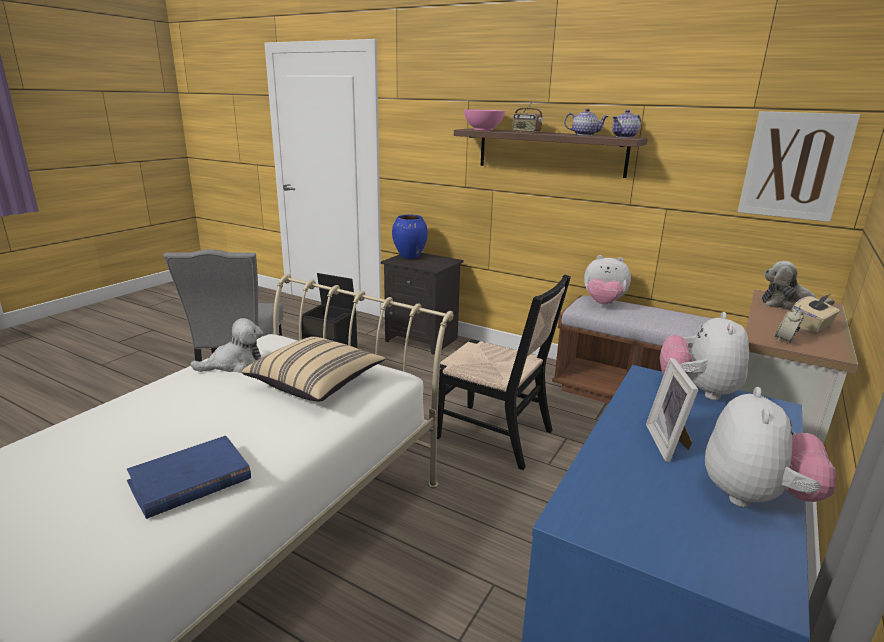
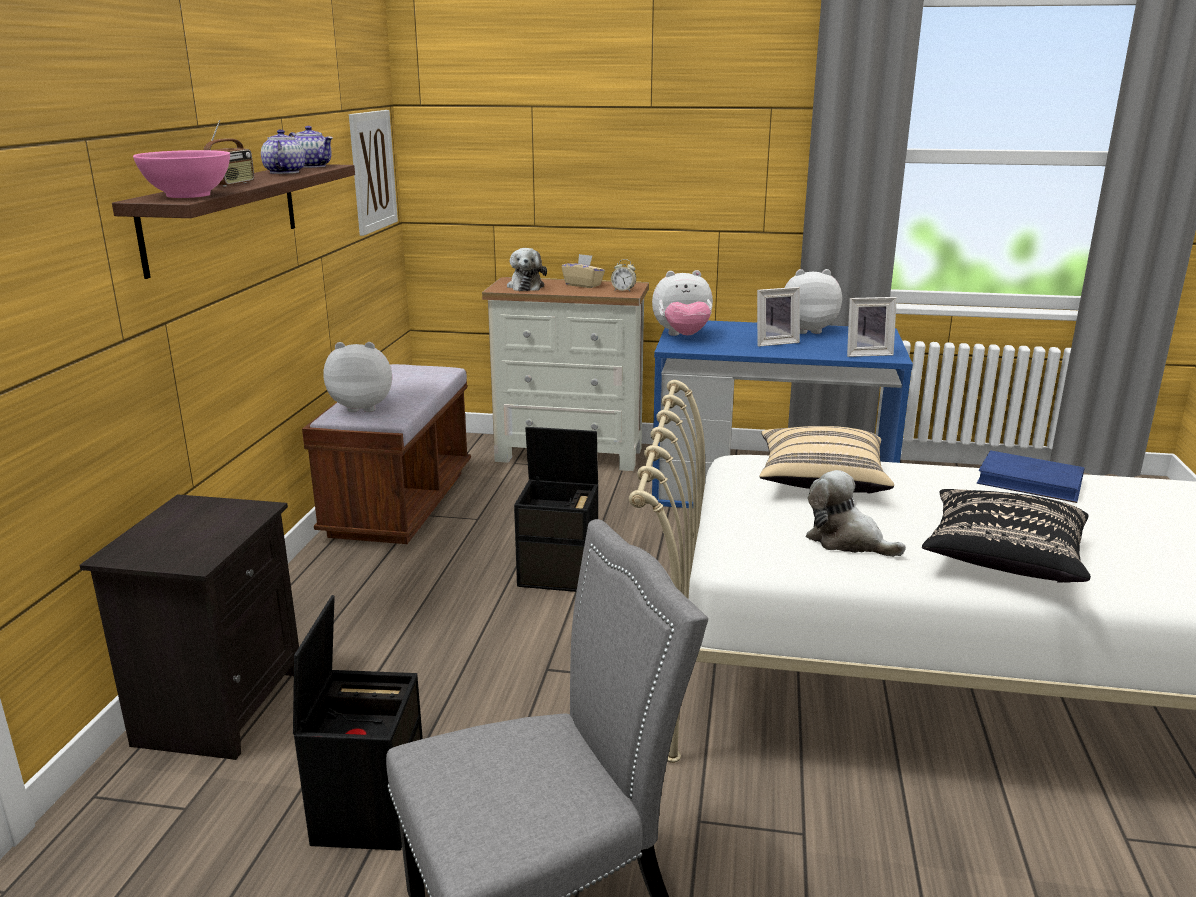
camera: 110 degrees left, 0 degrees up
(138, 403) = (1003, 558): none -> black pillow
(410, 256) = (153, 550): blue vase -> none
(494, 435) = (560, 574): chair -> black storage box
(598, 502) = (867, 353): none -> picture frame
(603, 304) = (363, 407): plush toy -> plush toy turned 90 degrees counterclockwise

